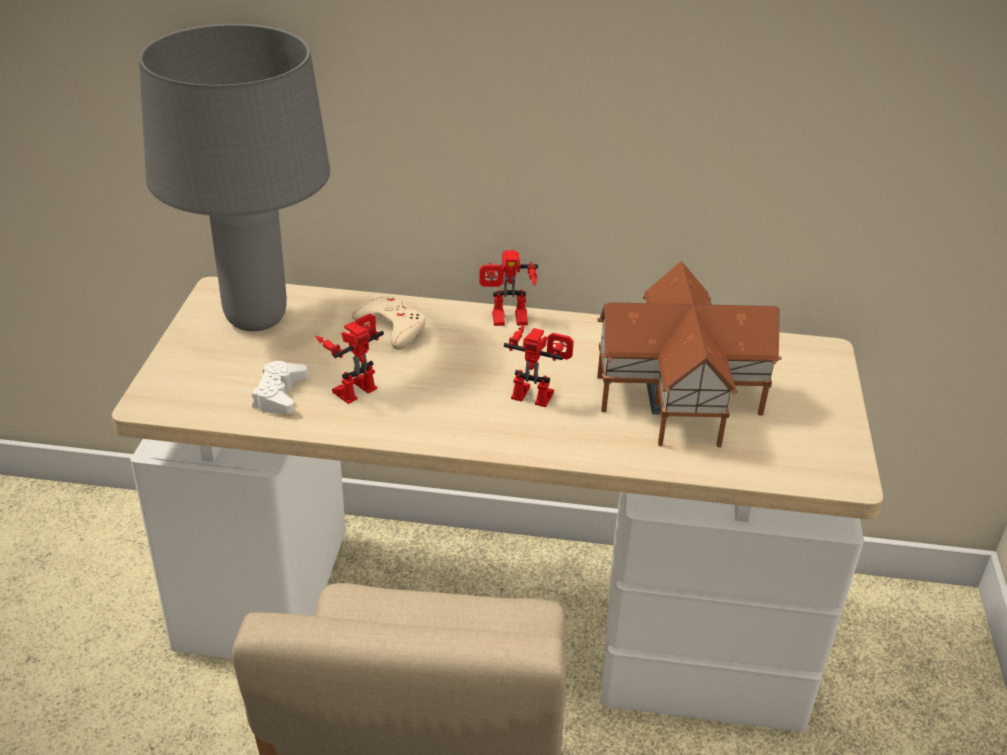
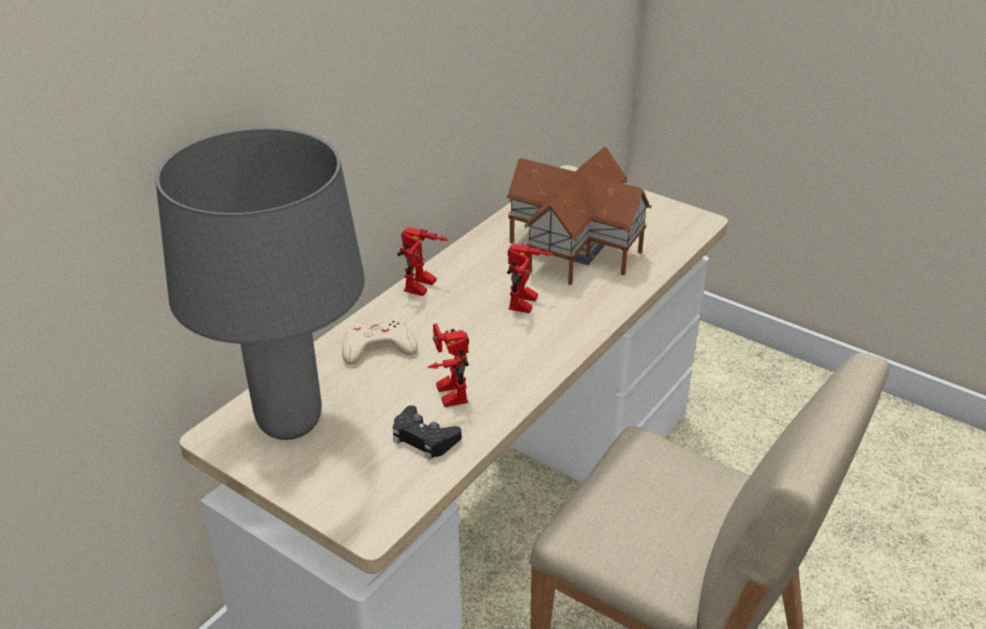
camera: 60 degrees left, 0 degrees up
(280, 395) = (424, 438): white game controller -> black game controller
(537, 393) = (527, 305): toy robot -> toy robot turned 150 degrees clockwise

